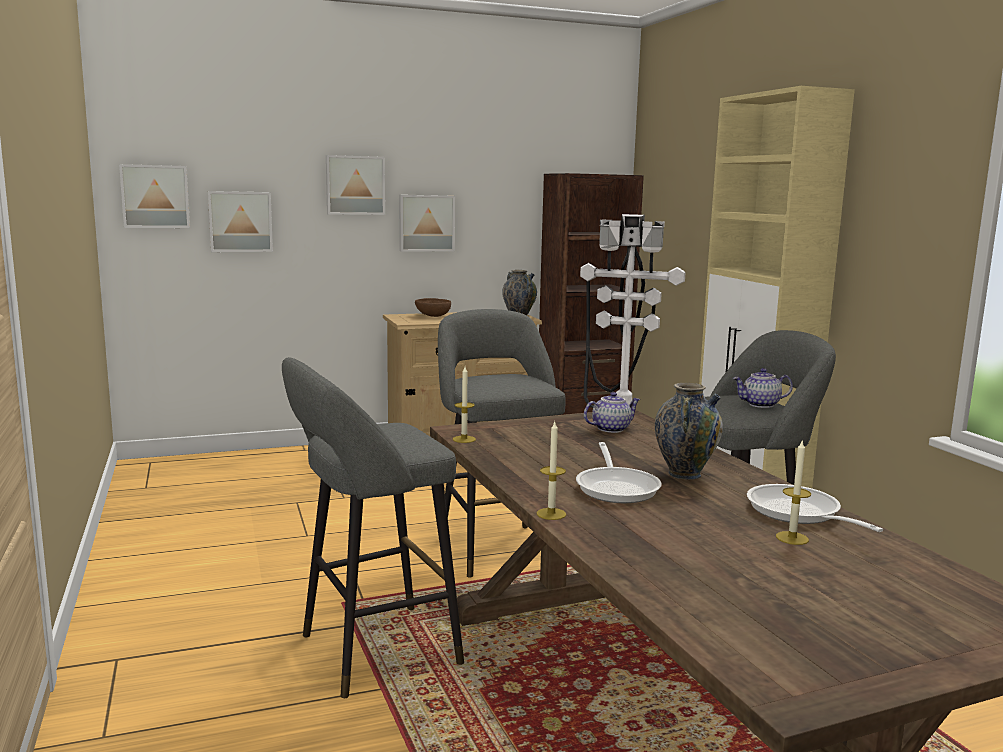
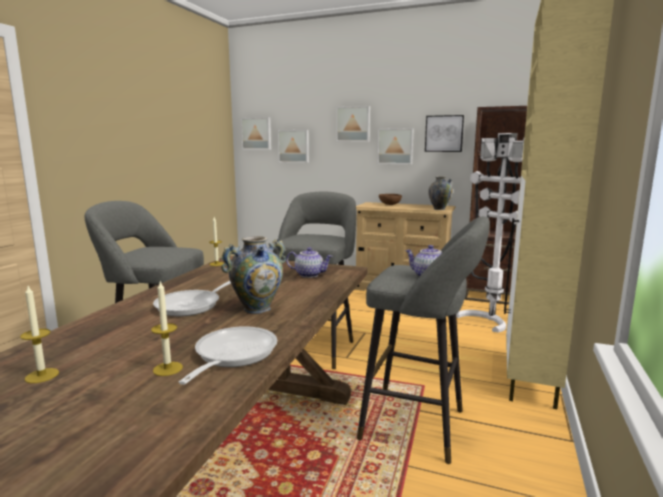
camera: 40 degrees right, 0 degrees up
(497, 205) = (444, 133): none -> picture
(551, 514) = (115, 308): candle -> candle (42, 375)

